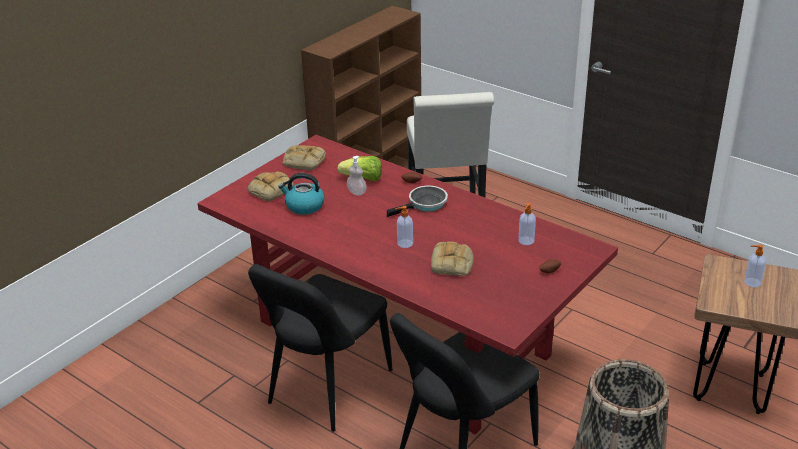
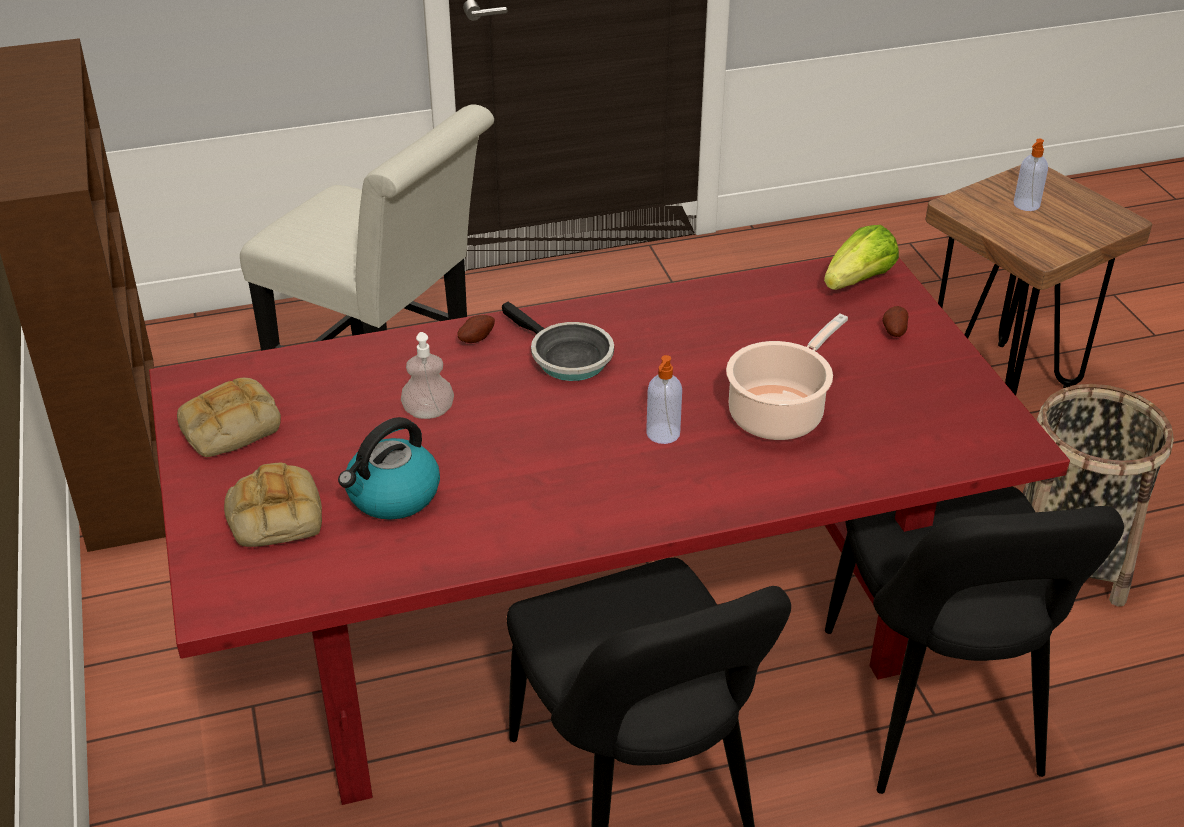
camera: 55 degrees left, 5 degrees up
(363, 179) = (393, 385): lettuce -> lettuce (858, 281)
(425, 204) = (566, 357): frying pan -> frying pan turned 135 degrees clockwise
(452, 264) = (779, 412): bread -> cooking pot
(526, 241) = (790, 313): soap dispenser -> none

